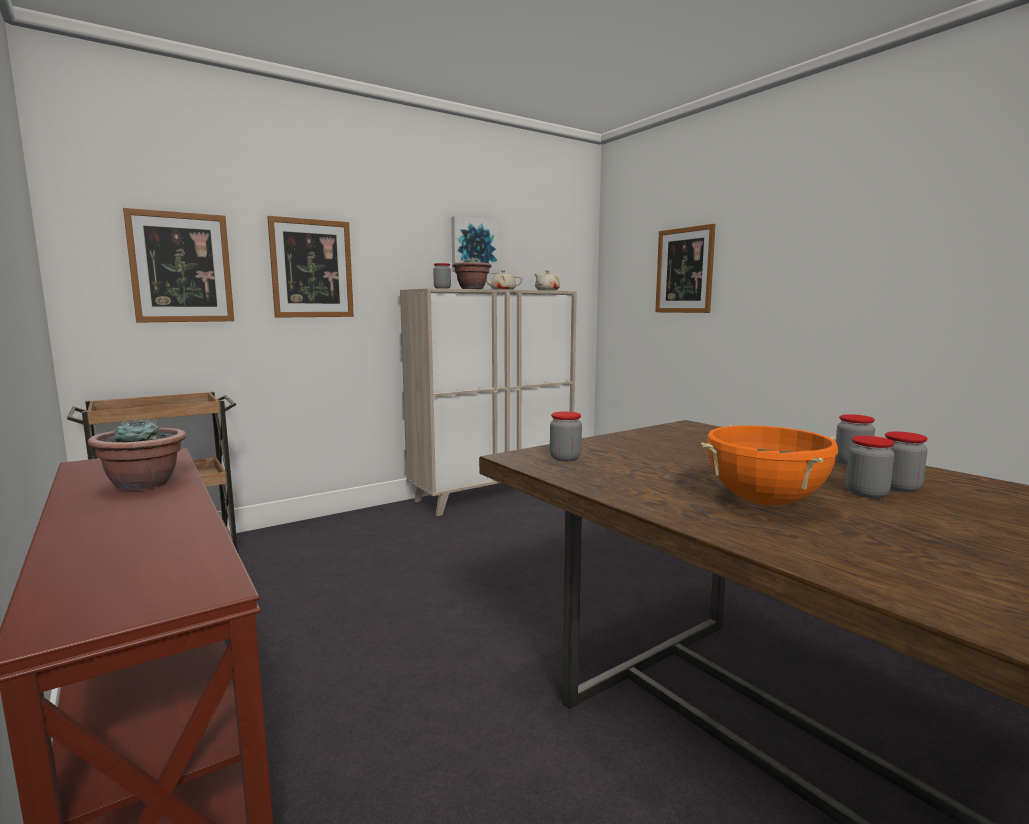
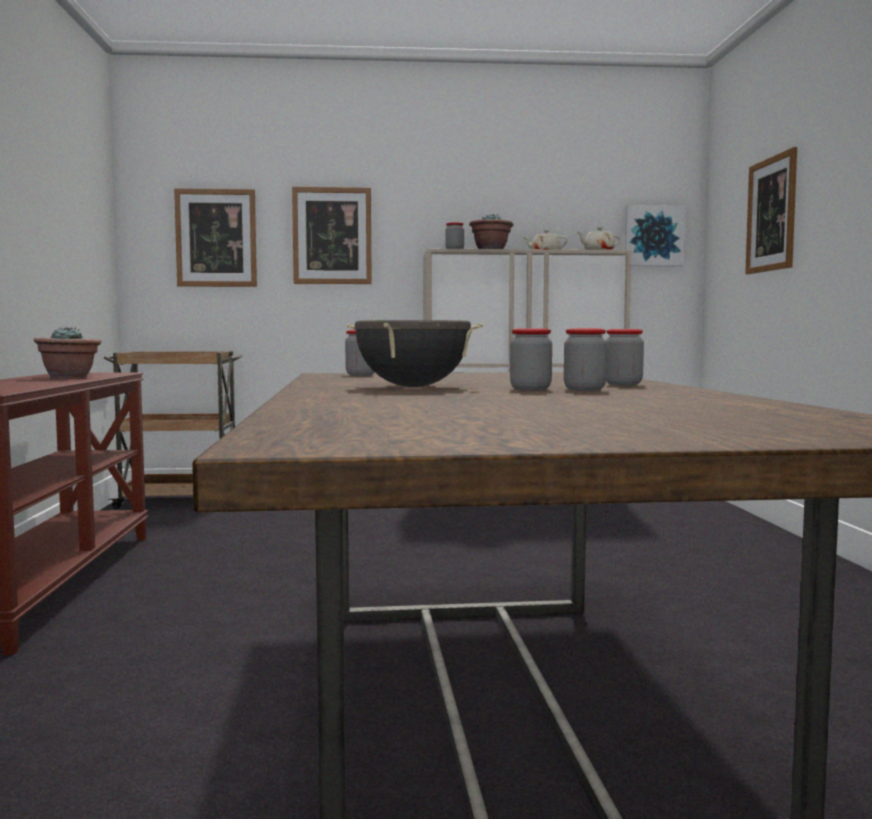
camera: 30 degrees right, 5 degrees down
(474, 246) = (518, 205): picture -> picture (653, 236)
(765, 502) = (413, 387): orange cooking pot -> black cooking pot

